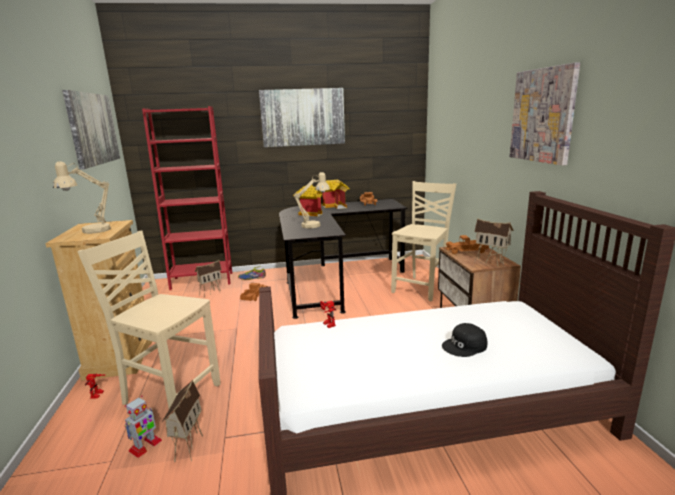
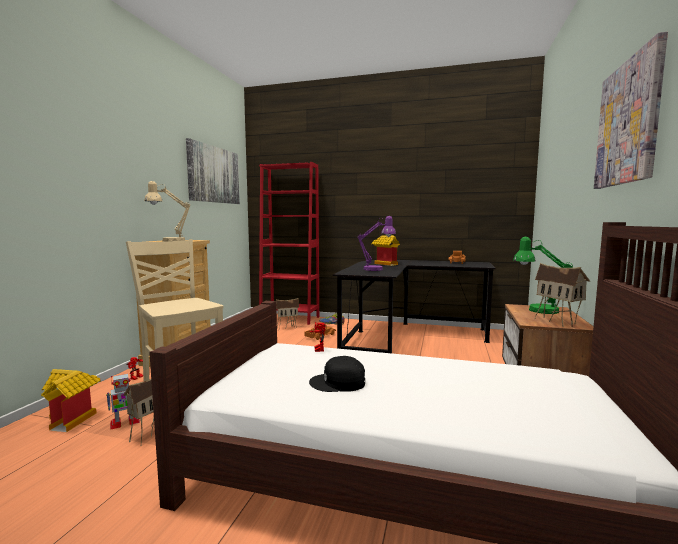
camera: 25 degrees right, 10 degrees down
(303, 117) = (397, 174): picture -> none
(315, 225) = (377, 269): beige table lamp -> purple table lamp
(337, 206) = (421, 262): toy house -> toy house (73, 419)
(421, 288) = (498, 360): beige chair -> none
(465, 346) = (446, 398): black cap -> black cap (338, 383)
(466, 251) = (536, 310): toy truck -> green table lamp

